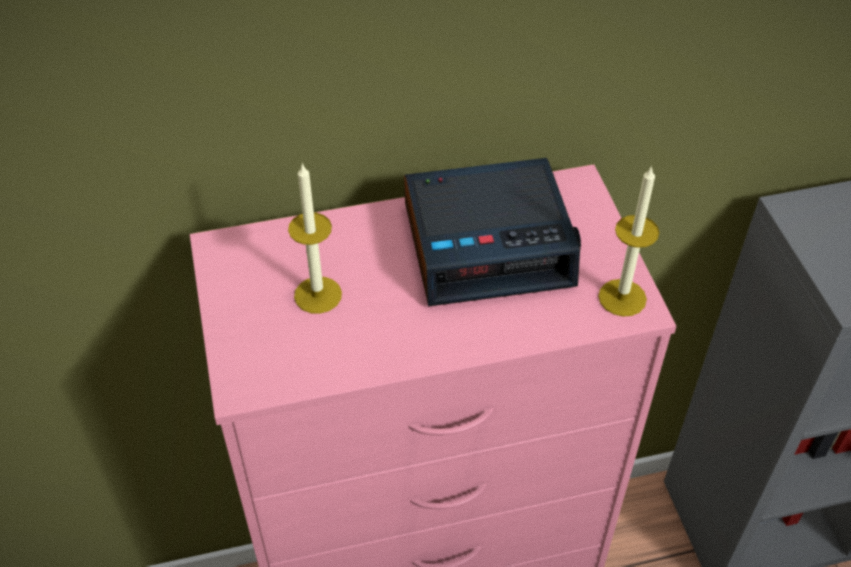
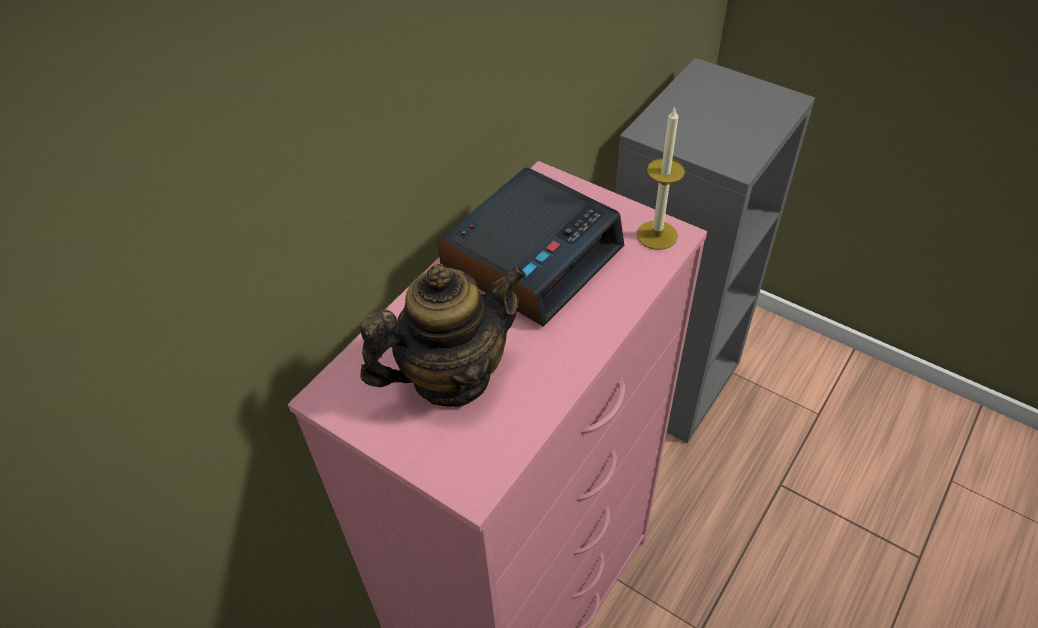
camera: 40 degrees left, 0 degrees up
(318, 295) = (451, 376): candle -> teapot

